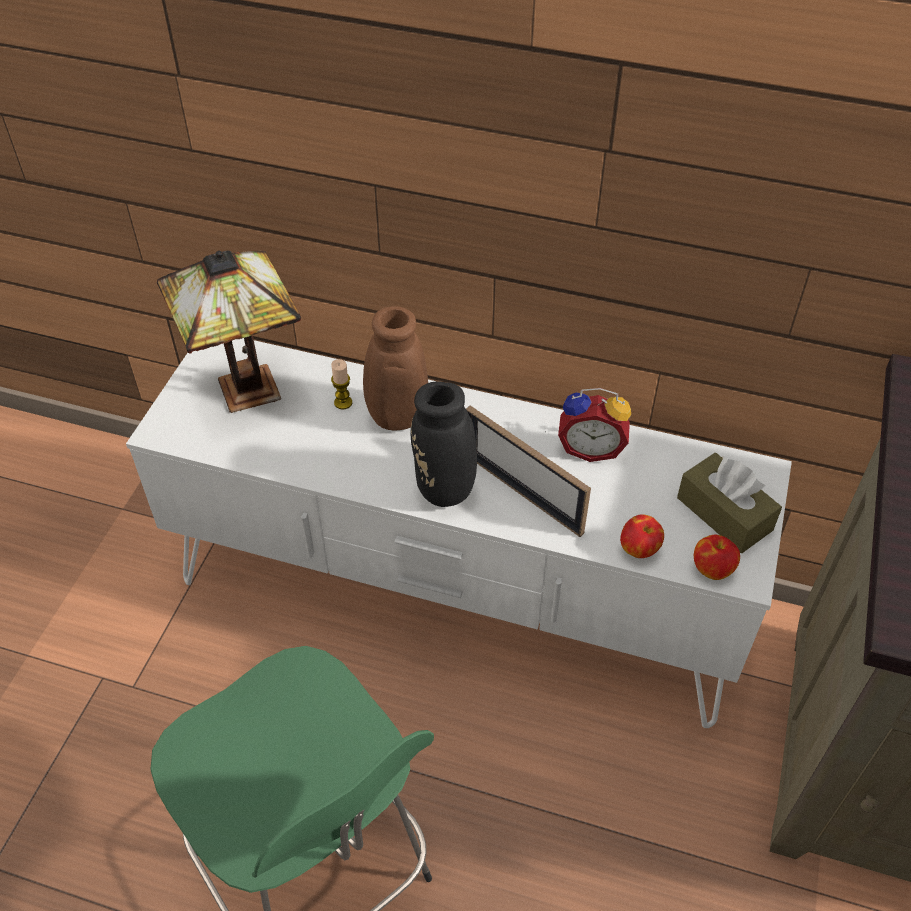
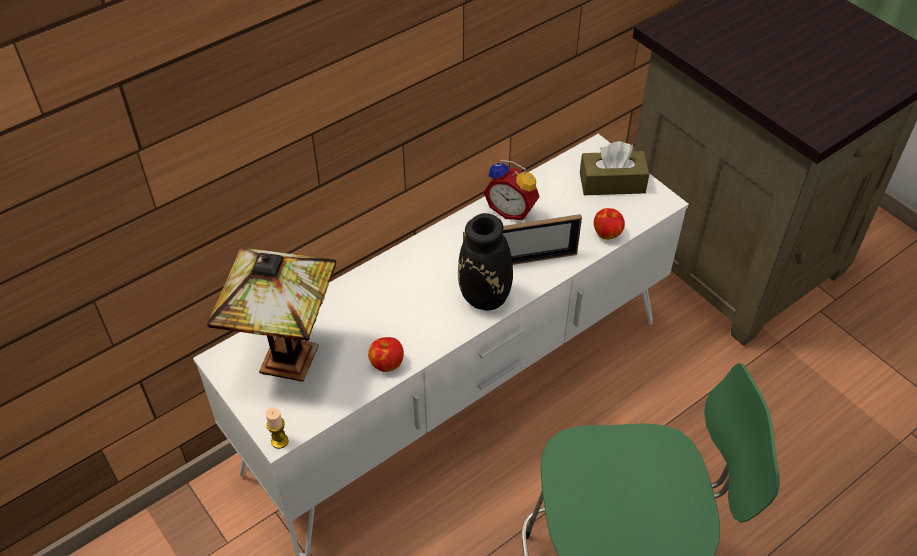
camera: 55 degrees left, 0 degrees up
(343, 402) = (355, 311): candle -> candle (279, 441)
(393, 420) = (398, 292): brown vase -> none
(591, 447) = (512, 210): alarm clock -> alarm clock turned 75 degrees clockwise
(712, 568) = (646, 211): apple -> apple (386, 363)

